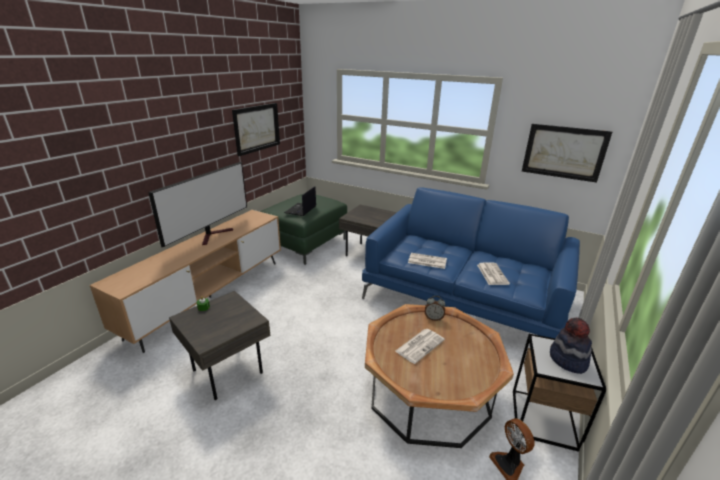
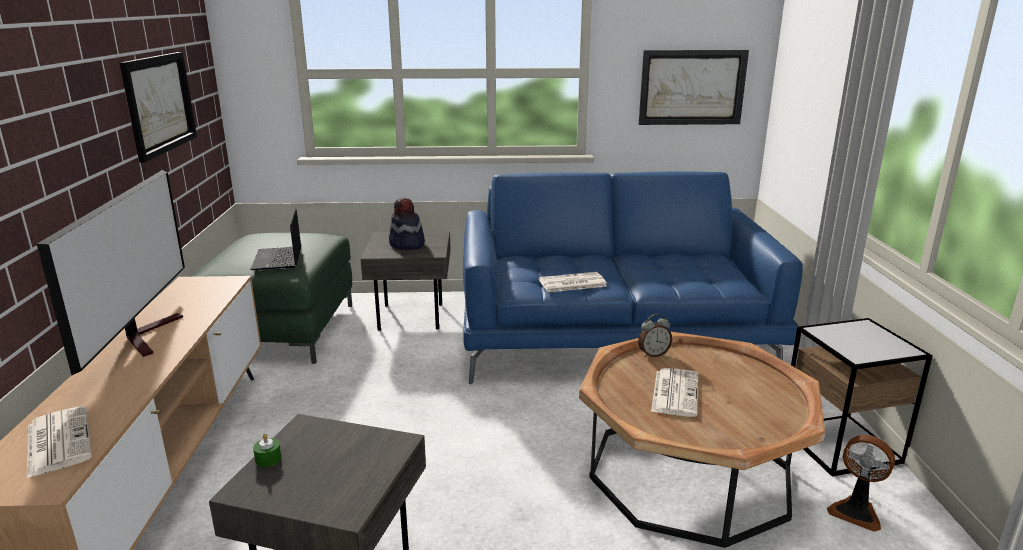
camera: 30 degrees left, 5 degrees down
(491, 274) = (672, 276): newspaper -> newspaper (57, 441)
(567, 360) = (866, 340): hat -> hat (407, 245)

